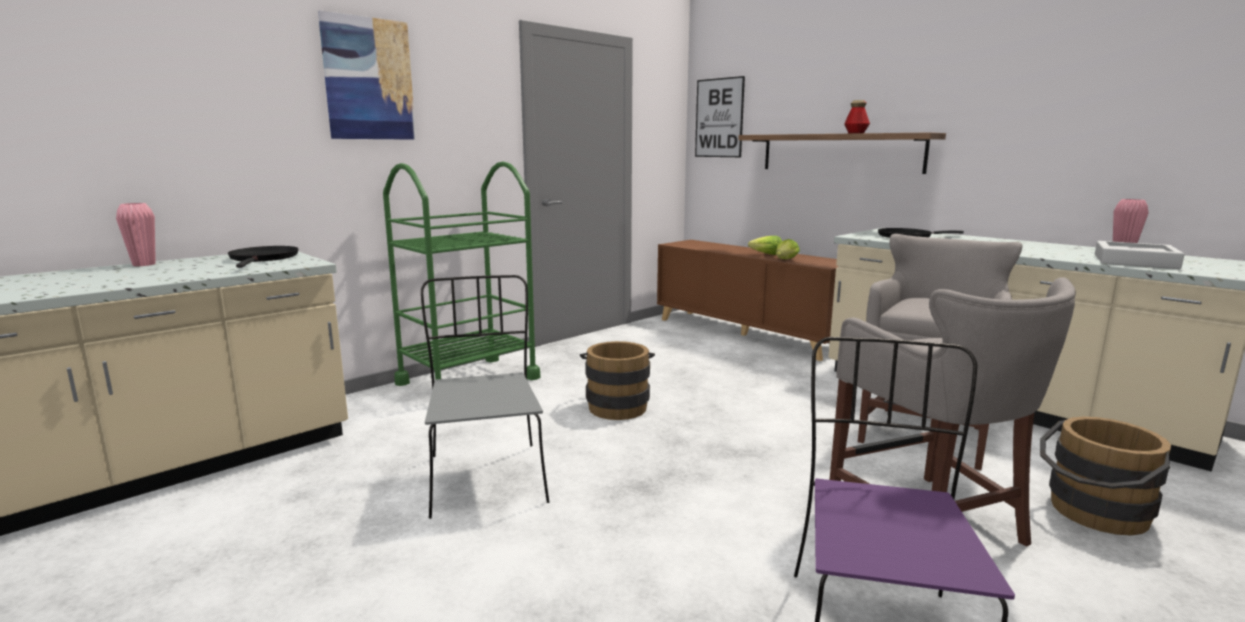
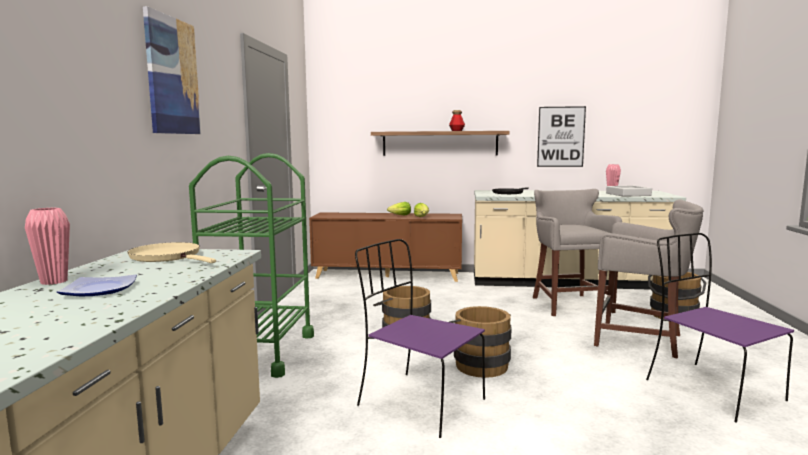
camera: 40 degrees left, 5 degrees down
(128, 275) = (100, 290): none -> plate
(263, 259) = (168, 257): black frying pan -> beige frying pan
(486, 477) = (418, 402): grey chair -> purple chair
(626, 464) = (479, 364): none -> brown bucket
(719, 118) = (339, 119): picture -> picture (561, 136)

